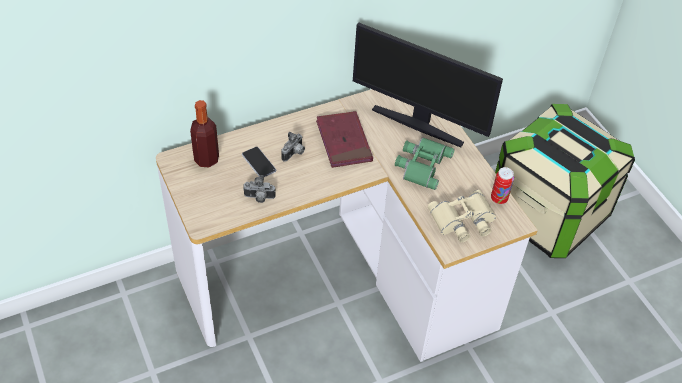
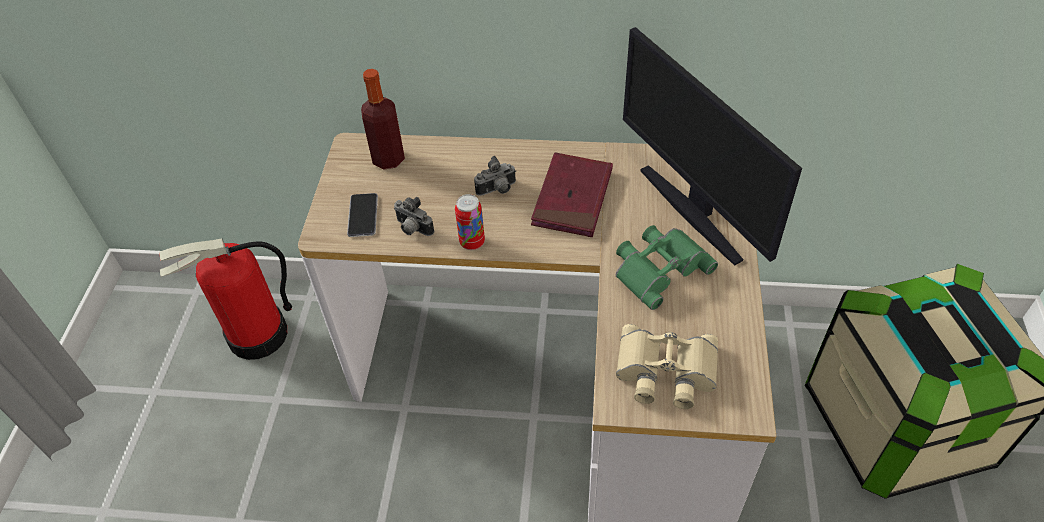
camera: 35 degrees right, 0 degrees up
(103, 336) = (257, 336): none -> fire extinguisher
(258, 163) = (445, 186): phone -> phone (363, 216)
(499, 199) = (743, 362): can -> can (472, 242)

